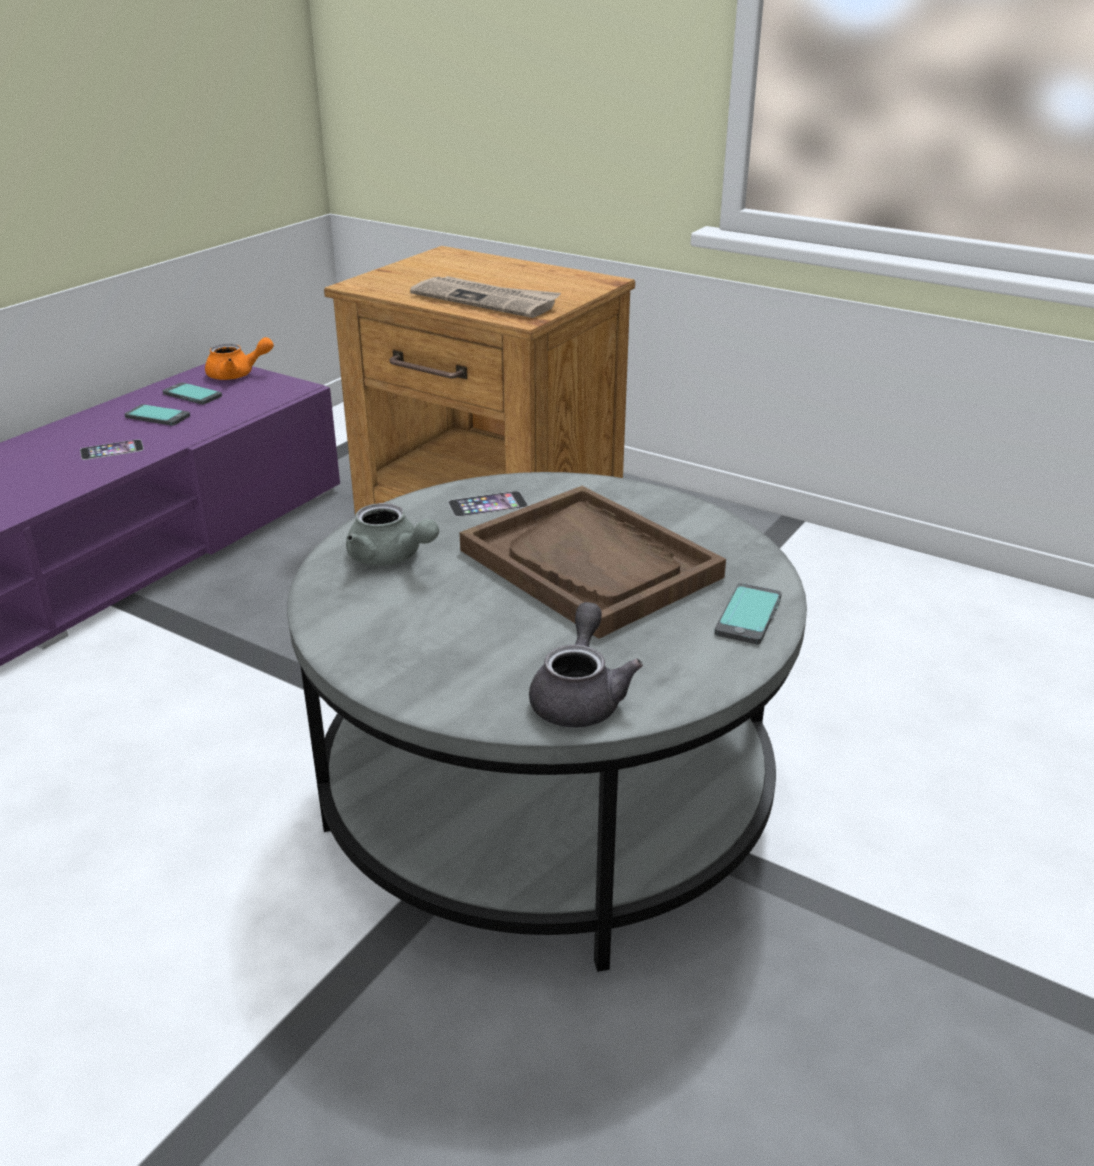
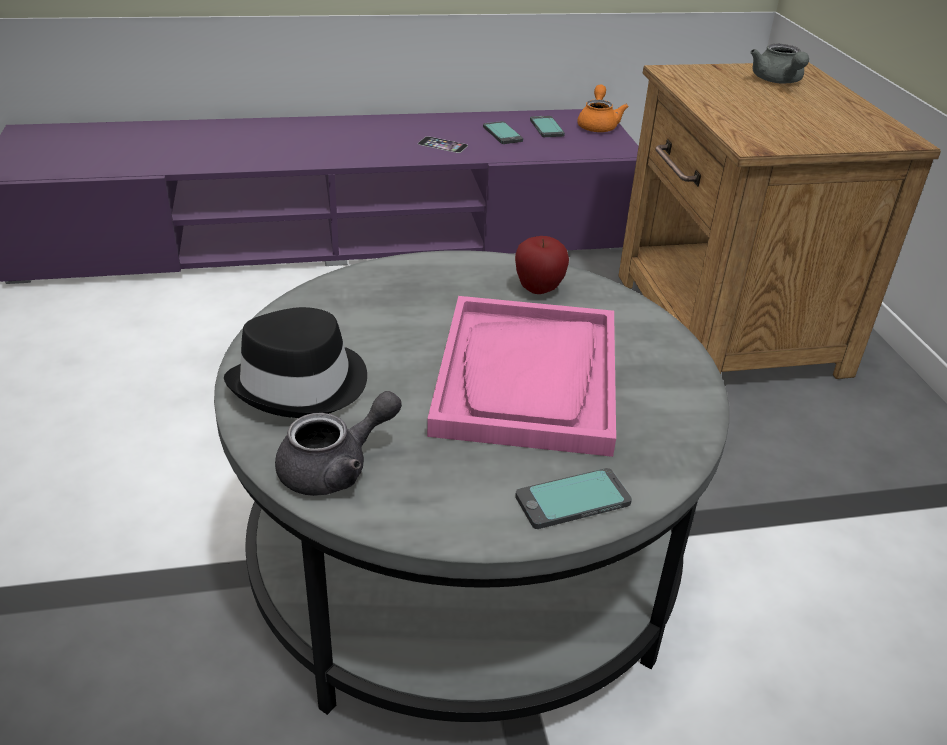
camera: 45 degrees right, 5 degrees up
(237, 375) = (598, 125): orange teapot -> orange teapot turned 120 degrees counterclockwise
(390, 558) = (405, 291): grey teapot -> grey teapot (778, 81)
(444, 665) = (302, 384): none -> black hat
(486, 300) = (752, 118): newspaper -> none
(487, 504) = (538, 290): phone -> apple
(590, 564) = (528, 378): brown tray -> pink tray

